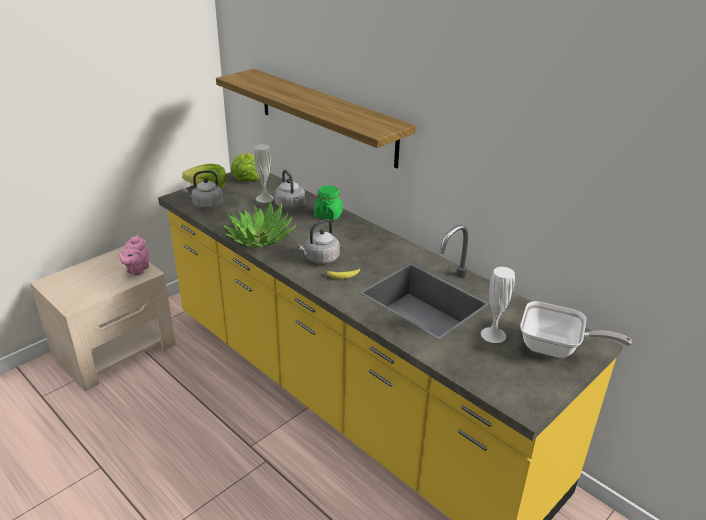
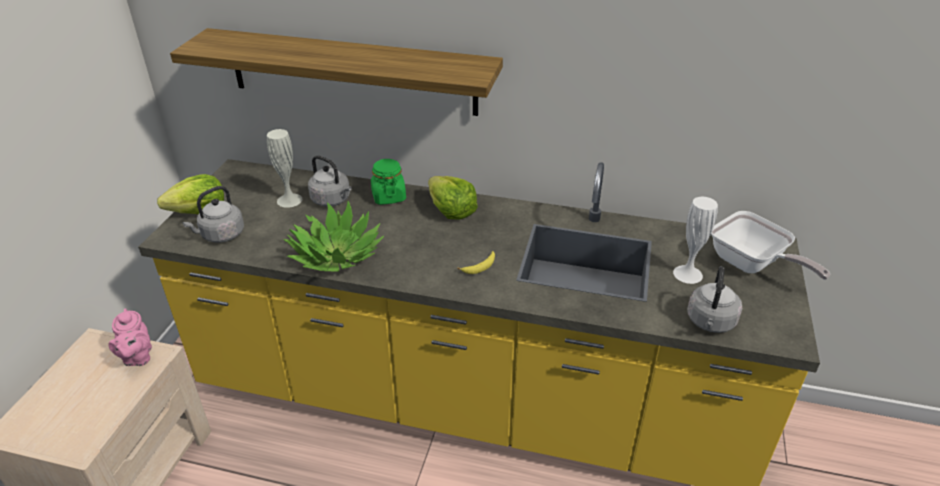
camera: 30 degrees left, 5 degrees up
(246, 177) = (237, 179): lettuce -> lettuce (451, 211)
(320, 259) = (434, 256): grey kettle -> grey kettle (710, 323)
(556, 348) = (751, 265): frying pan -> frying pan turned 60 degrees clockwise

